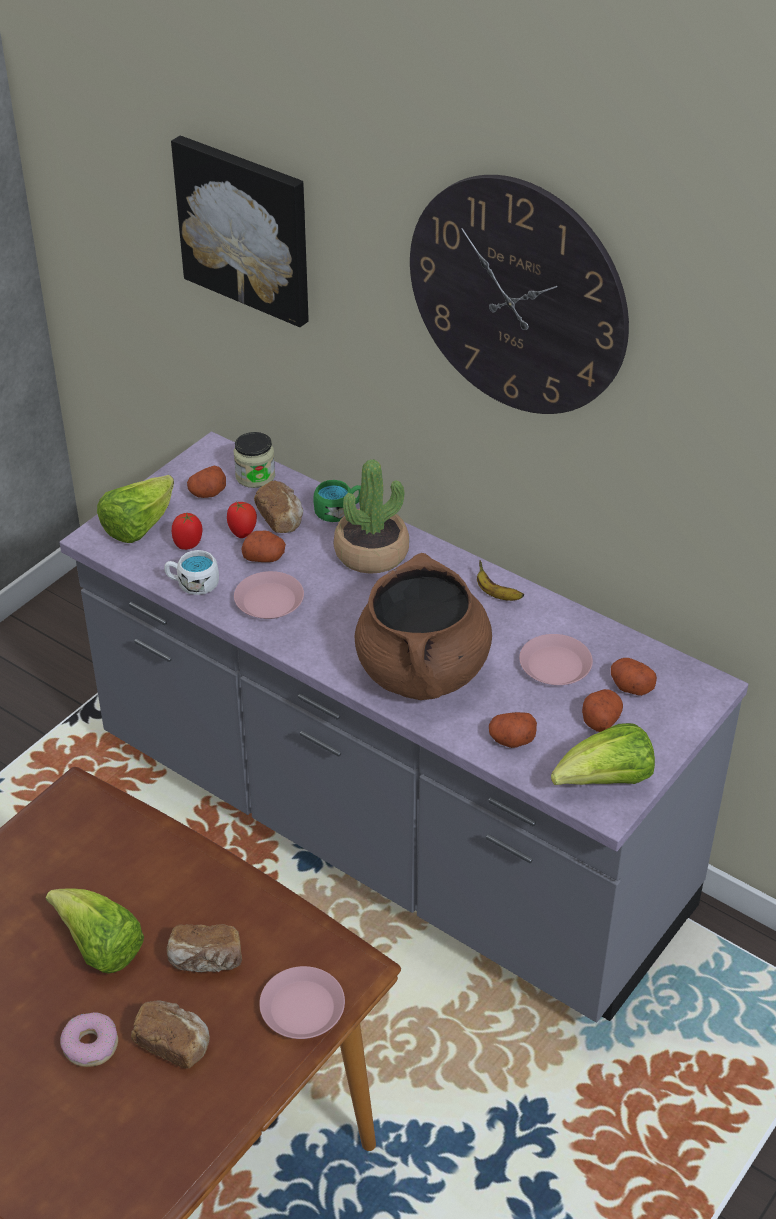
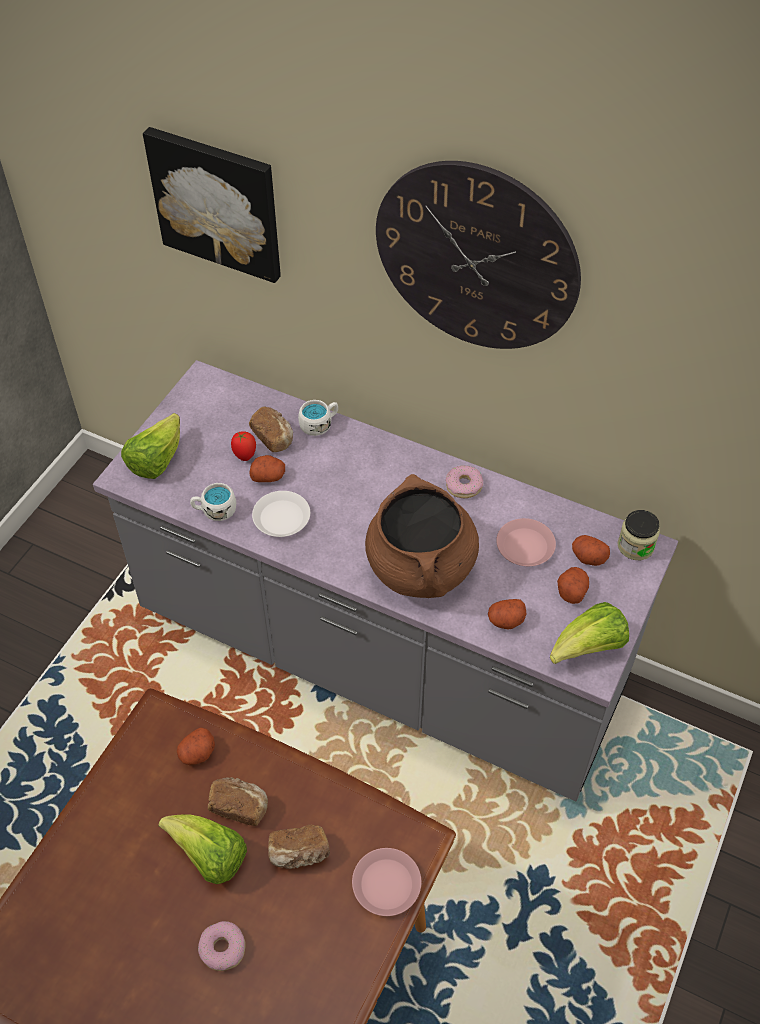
camera: 10 degrees left, 10 degrees up
(173, 1043) = (290, 934): bread -> bread (239, 806)
(188, 544) = (202, 472): tomato -> none
(207, 493) = (207, 420): potato -> potato (197, 753)
(255, 476) = (243, 399): jar -> jar (635, 546)
(268, 601) = (281, 518): pink plate -> white plate
(339, 511) = (319, 424): green mug -> white mug
(371, 553) = (355, 460): potted plant -> none
(496, 594) = (464, 486): banana -> donut

